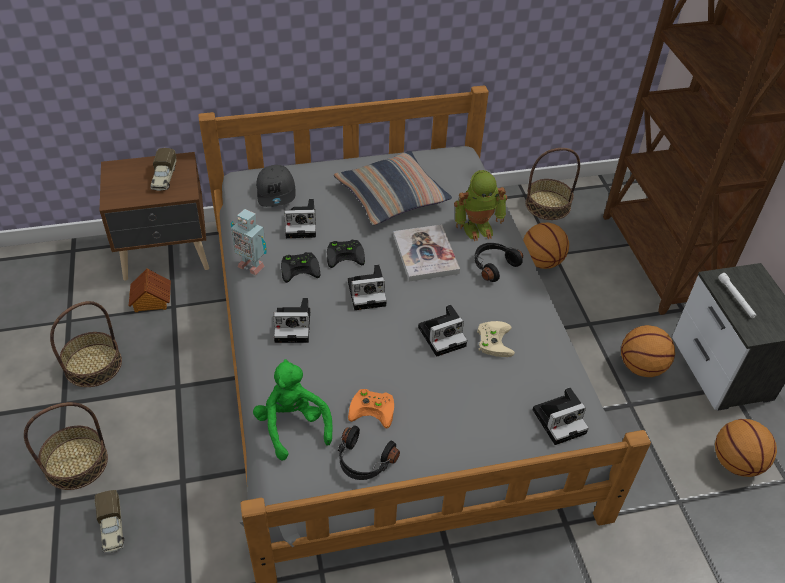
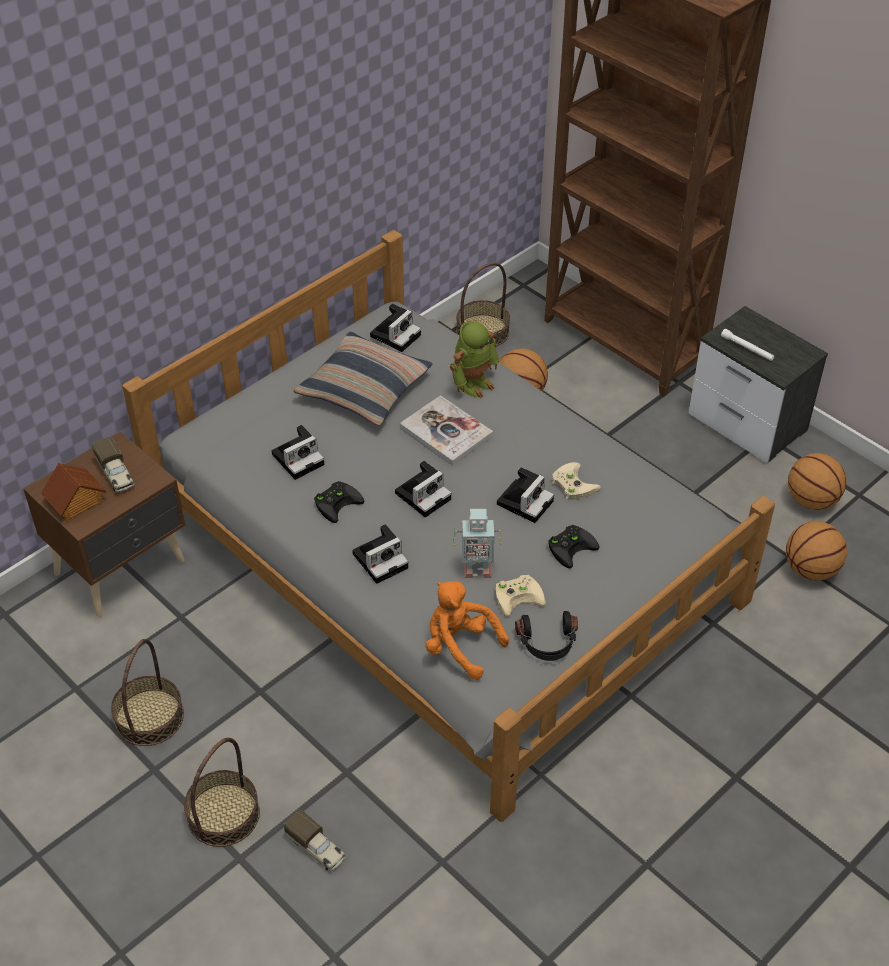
camera: 30 degrees left, 0 degrees up
(151, 300) = (150, 623): toy house -> toy house (76, 502)
(251, 265) = (285, 522): toy robot -> toy robot (476, 569)
(276, 192) = (241, 437): grey cap -> none
(293, 425) = (460, 646): green plush toy -> orange plush toy
(346, 255) = (370, 468): black game controller -> black game controller (571, 546)
(374, 409) = (519, 596): orange game controller -> beige game controller
(493, 265) = (517, 414): black headphones -> none
(560, 420) = (680, 525): camera -> camera (396, 334)
(641, 367) = (680, 454): basketball -> basketball (810, 569)

